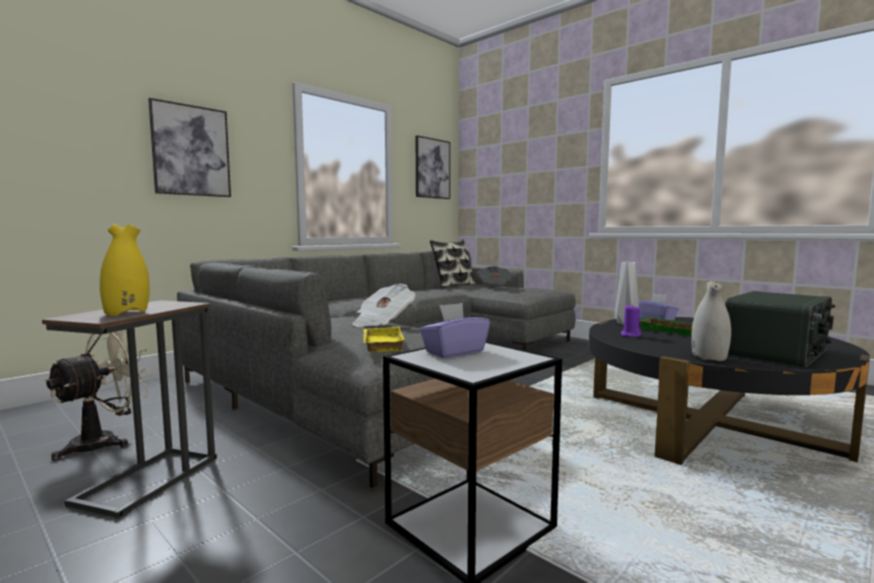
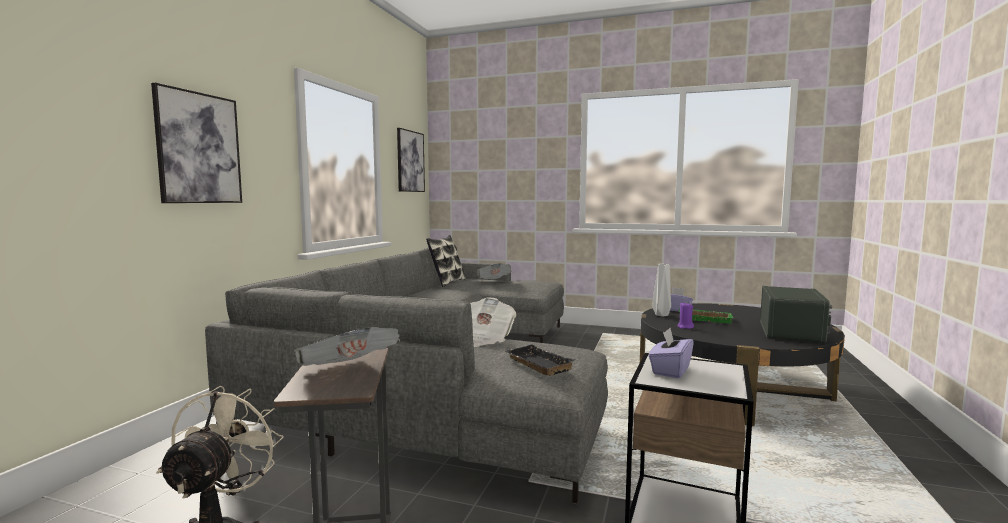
camera: 25 degrees left, 0 degrees up
(127, 313) = (349, 376): yellow vase -> newspaper
(381, 343) = (536, 364): yellow tray -> black tray
(709, 358) = (766, 343): white vase -> none

